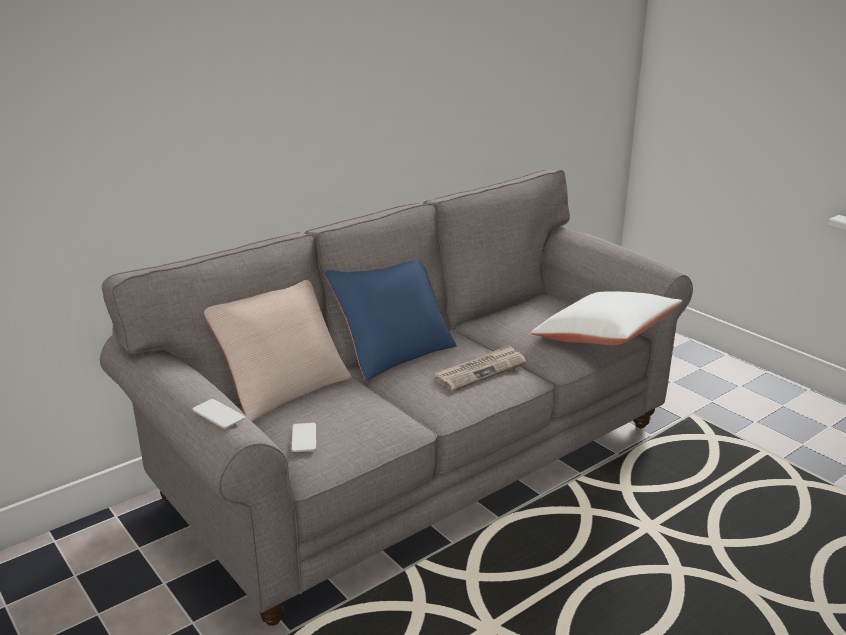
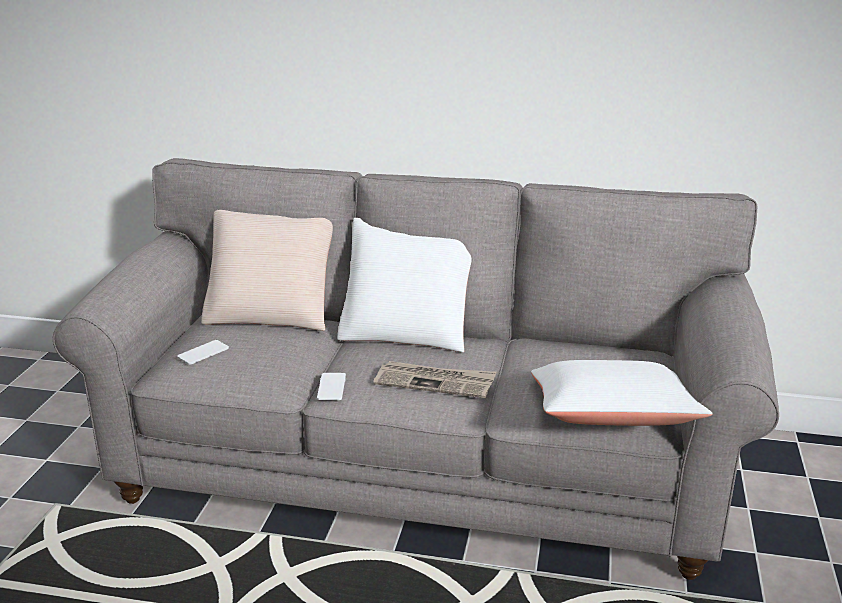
camera: 50 degrees right, 0 degrees up
(218, 414) = (103, 288): phone -> phone (331, 387)
(393, 351) = (408, 330): blue pillow -> white pillow

